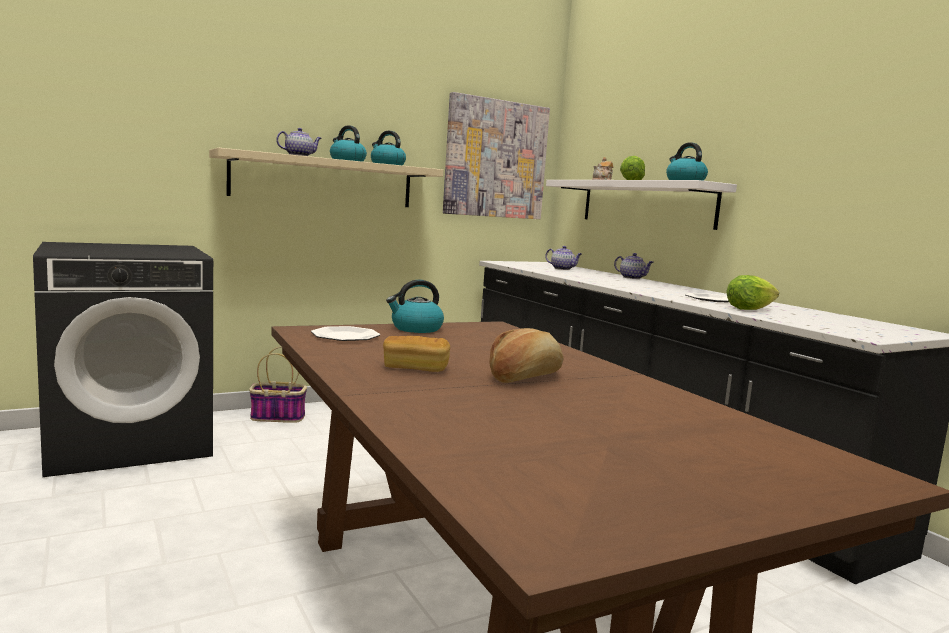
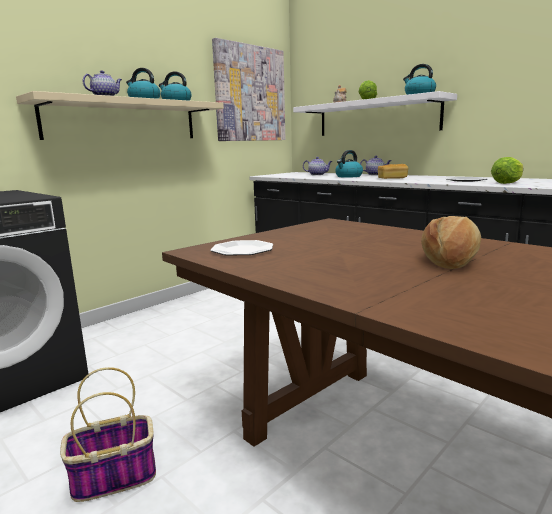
camera: 15 degrees left, 5 degrees up
(276, 417) = (120, 328): basket -> basket (112, 478)
(415, 368) = (358, 269): bread -> bread (392, 178)
(416, 329) = (283, 234): kettle -> kettle (348, 176)

